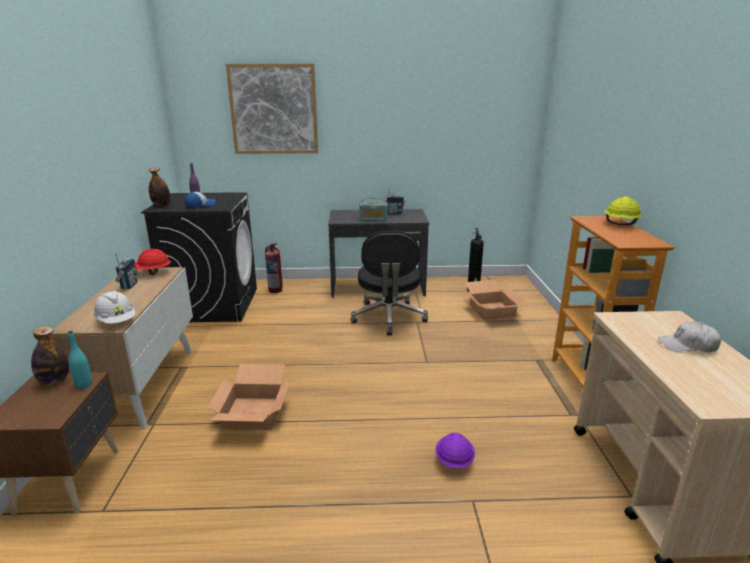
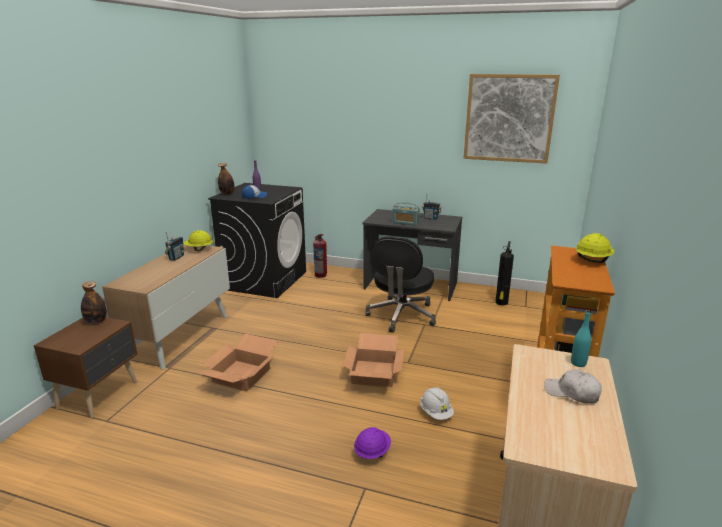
camera: 20 degrees right, 0 degrees up
(84, 385) = (111, 328): turquoise bottle -> turquoise bottle (578, 363)
(116, 321) = (148, 285): white hard hat -> white hard hat (436, 412)
(152, 273) = (199, 249): red hard hat -> yellow hard hat
(273, 109) = (333, 116): picture -> picture (509, 118)
(493, 310) = (506, 326): cardboard box -> cardboard box (374, 373)

